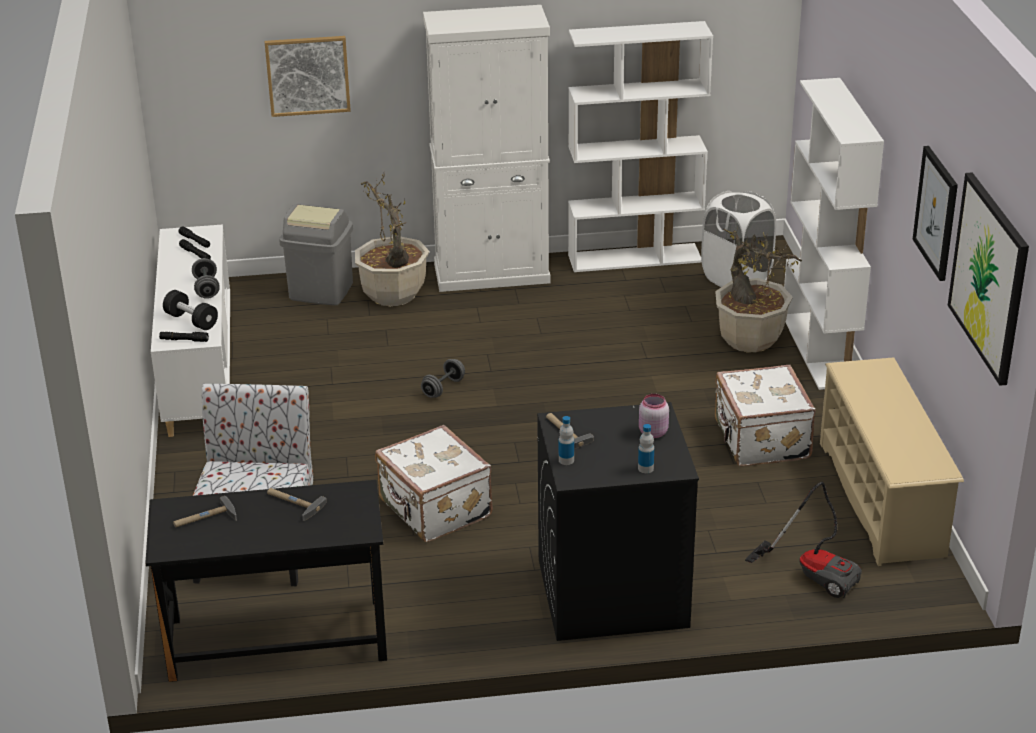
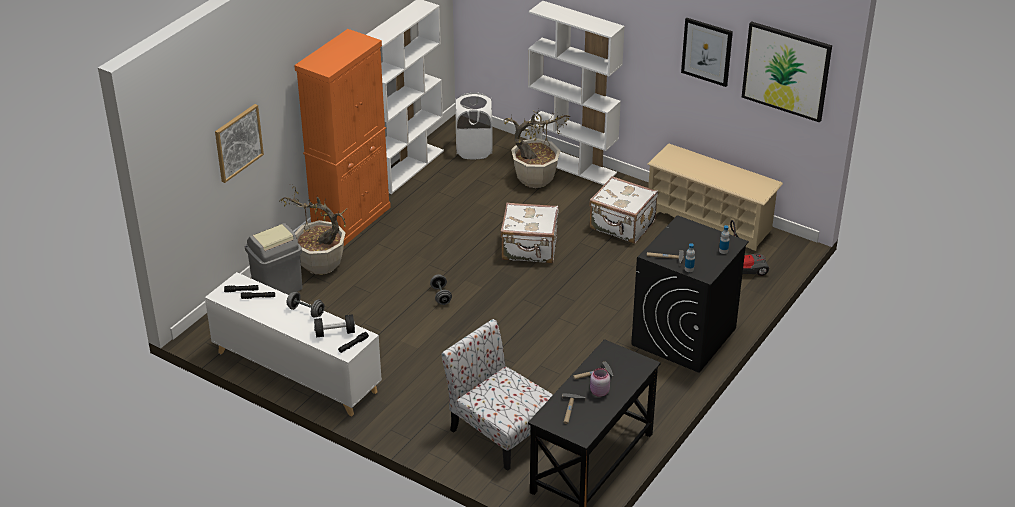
camera: 50 degrees left, 5 degrees up
(434, 510) = (547, 356): white suitcase -> white suitcase (530, 249)
(492, 274) = (351, 220): white cabinet -> orange cabinet
(652, 432) = (696, 233): pink jar -> pink jar (599, 392)

